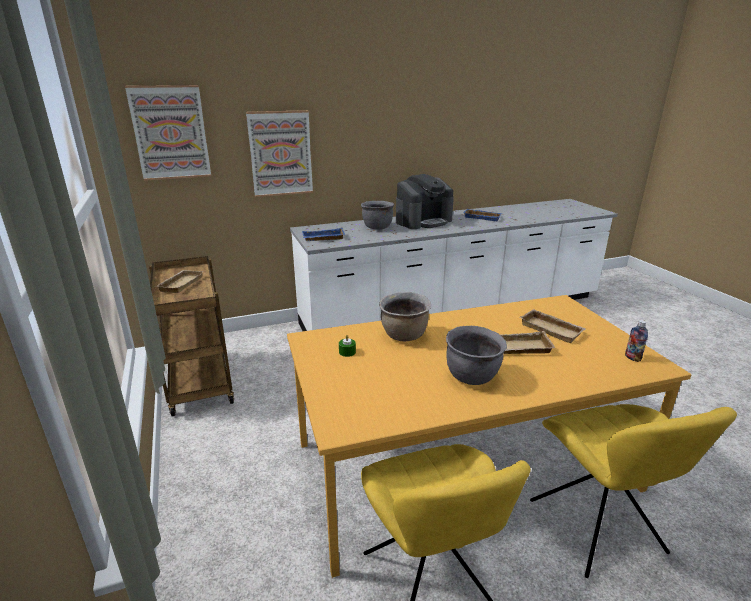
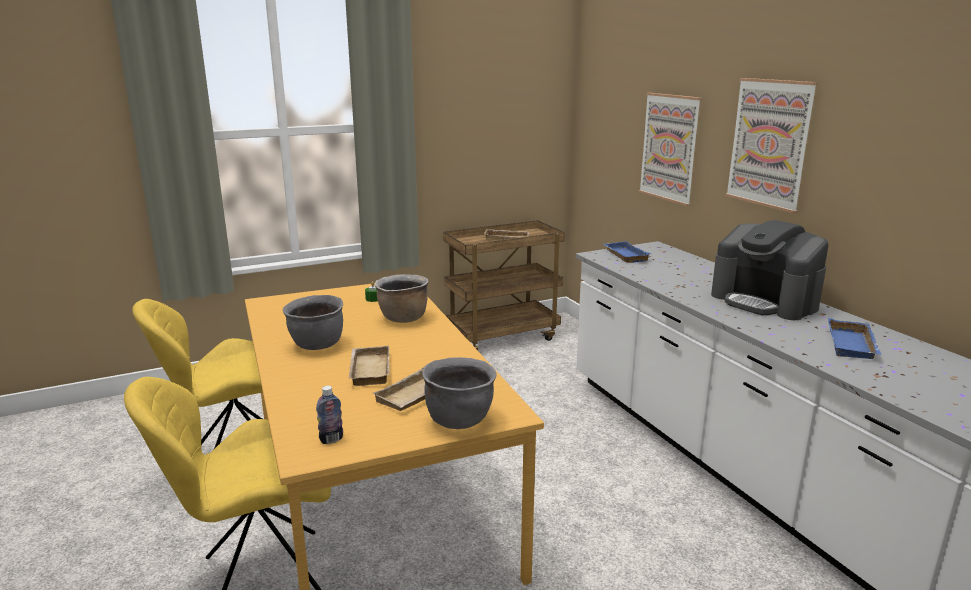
camera: 85 degrees right, 5 degrees down
(170, 133) = (599, 107): picture -> picture (769, 143)
(377, 227) = (698, 276): grey cooking pot -> grey cooking pot (459, 419)

